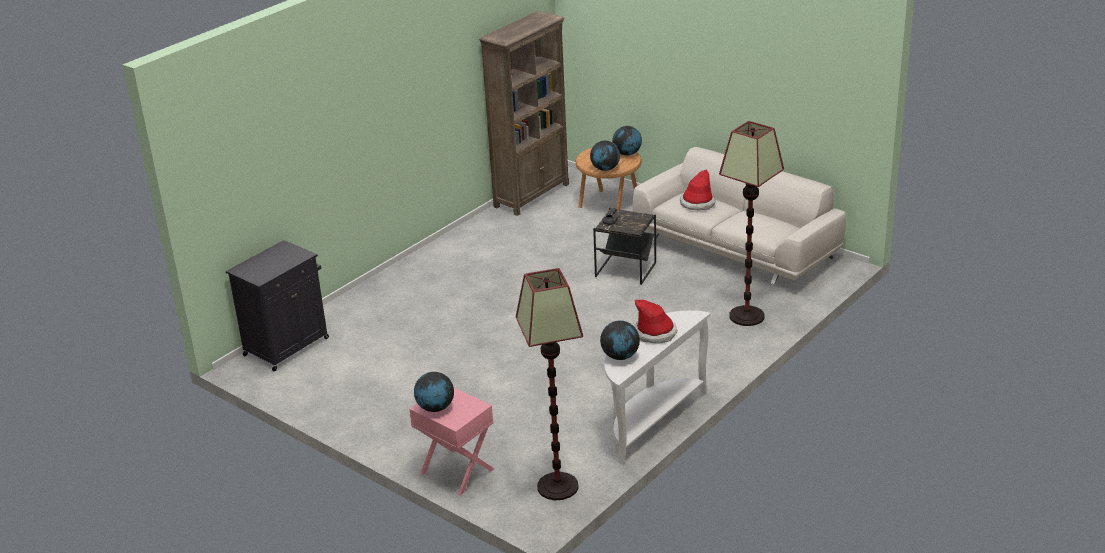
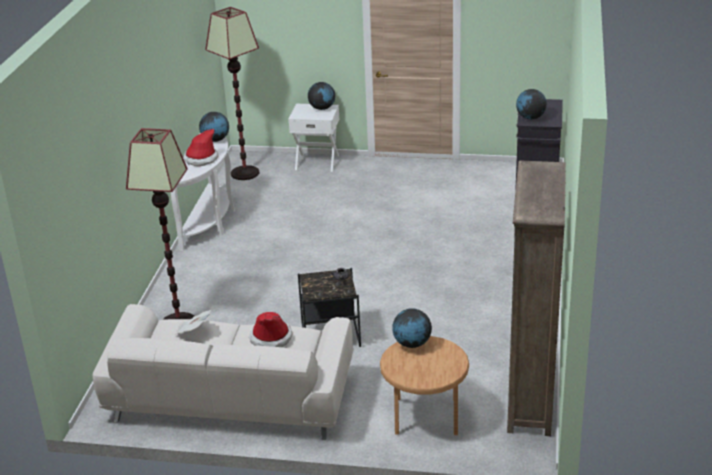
camera: 150 degrees right, 0 degrees up
(456, 472) = (317, 162): pink nightstand -> white nightstand
(627, 154) = (408, 376): globe -> globe (530, 118)
(753, 223) = (193, 331): none -> newspaper

